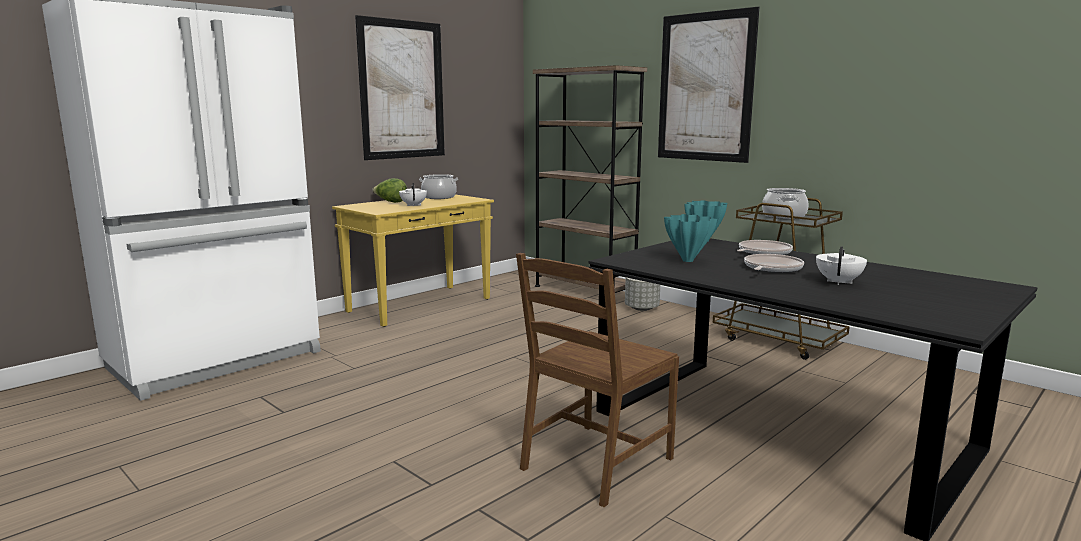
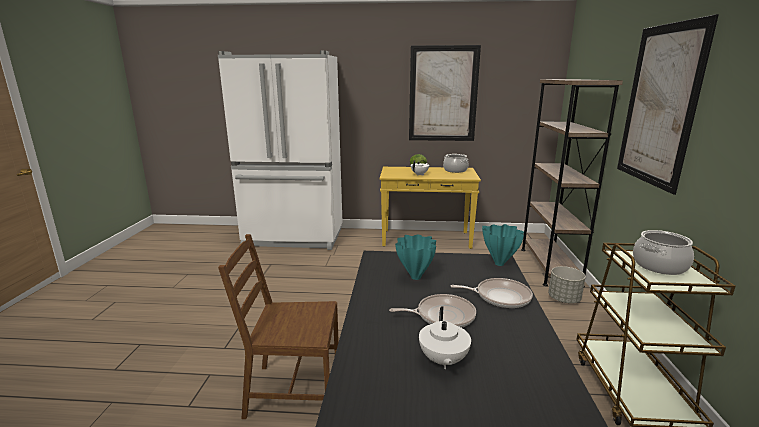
camera: 50 degrees right, 5 degrees up
(839, 282) = (443, 360): white teapot -> white teapot turned 105 degrees clockwise

